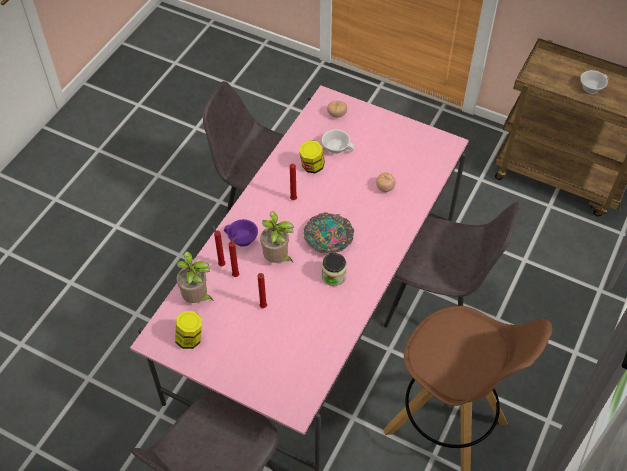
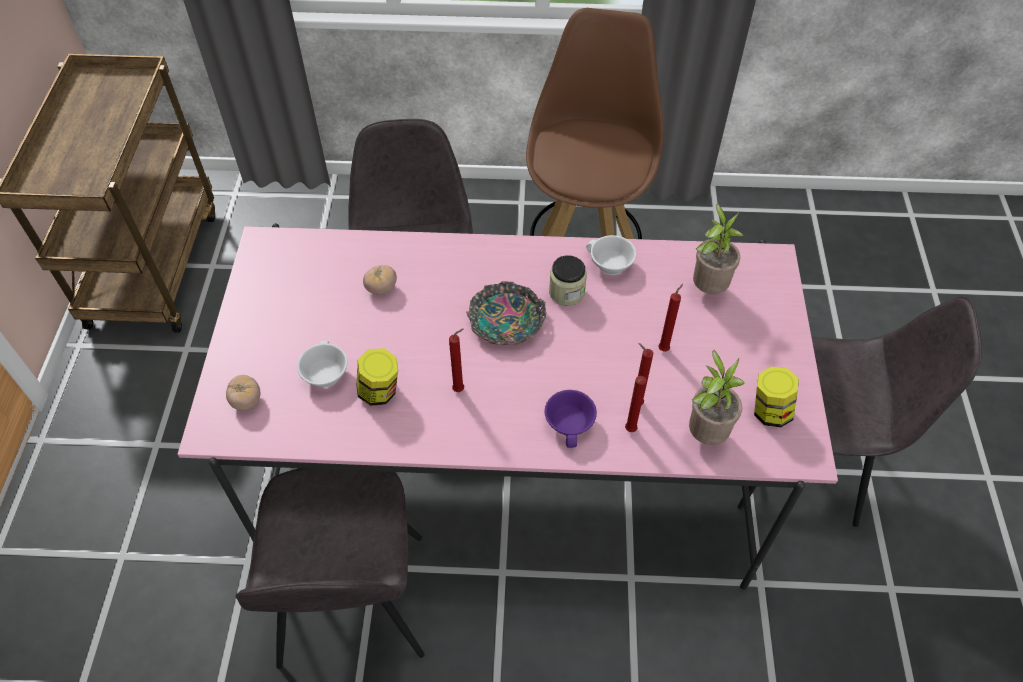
camera: 115 degrees left, 0 degrees up
(277, 259) = (578, 365): potted plant -> potted plant (708, 288)
(591, 87) = (87, 133): white cup -> white cup (609, 265)

